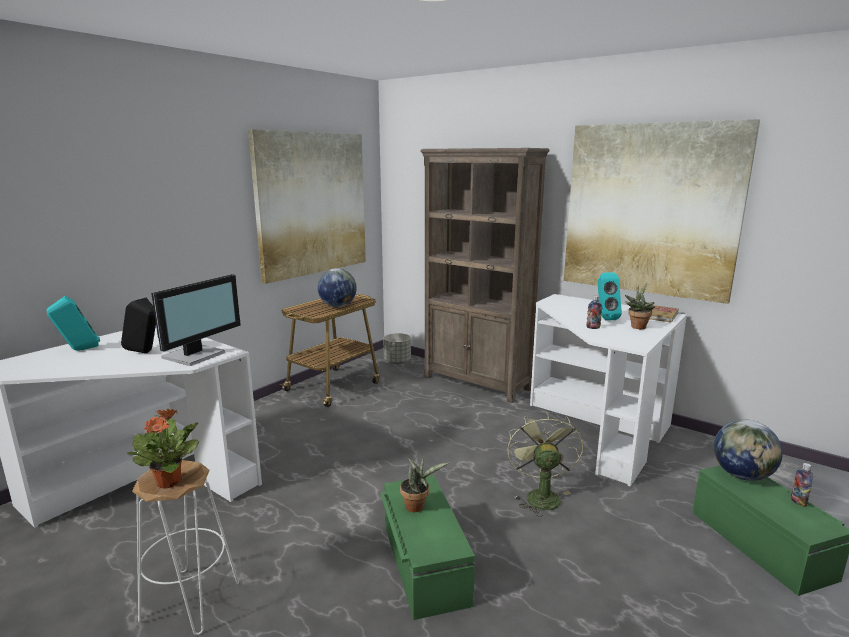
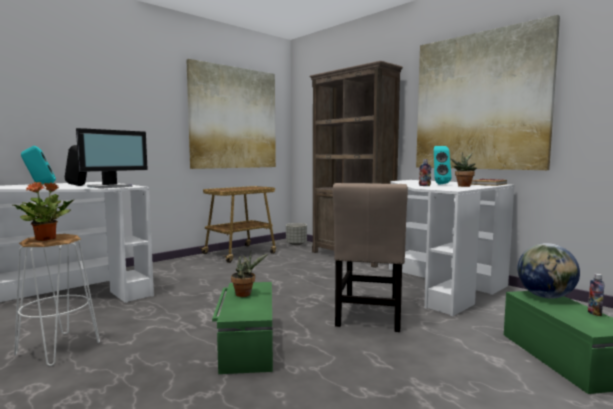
camera: 10 degrees right, 10 degrees down
(337, 306) = (244, 189): globe -> none
(540, 495) = (369, 315): green fan -> beige chair

